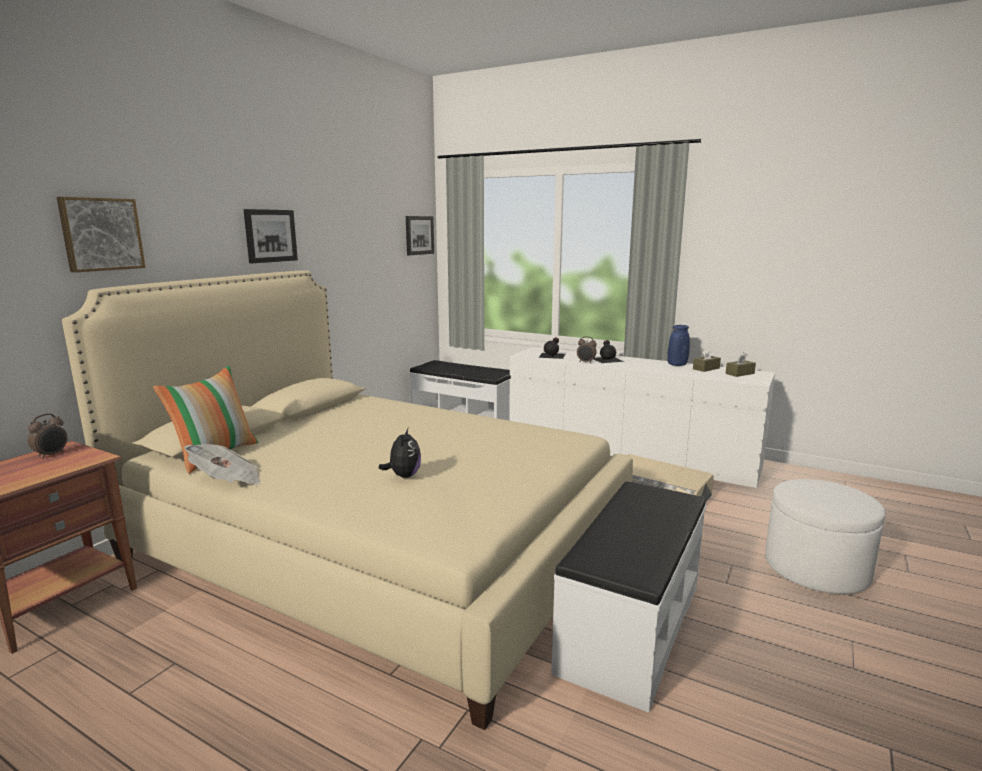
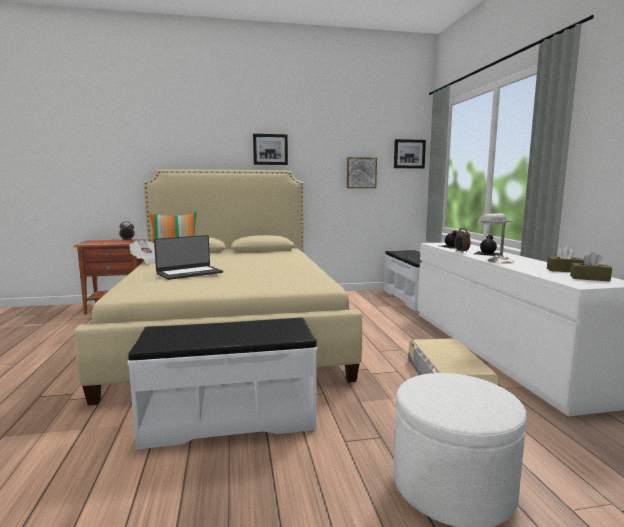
camera: 50 degrees right, 5 degrees down
(101, 234) = (170, 145): picture -> picture (361, 173)
(403, 476) = (189, 273): plush toy -> laptop
(641, 368) = (495, 260): none -> white table lamp
(677, 365) = (543, 264): blue vase -> none

